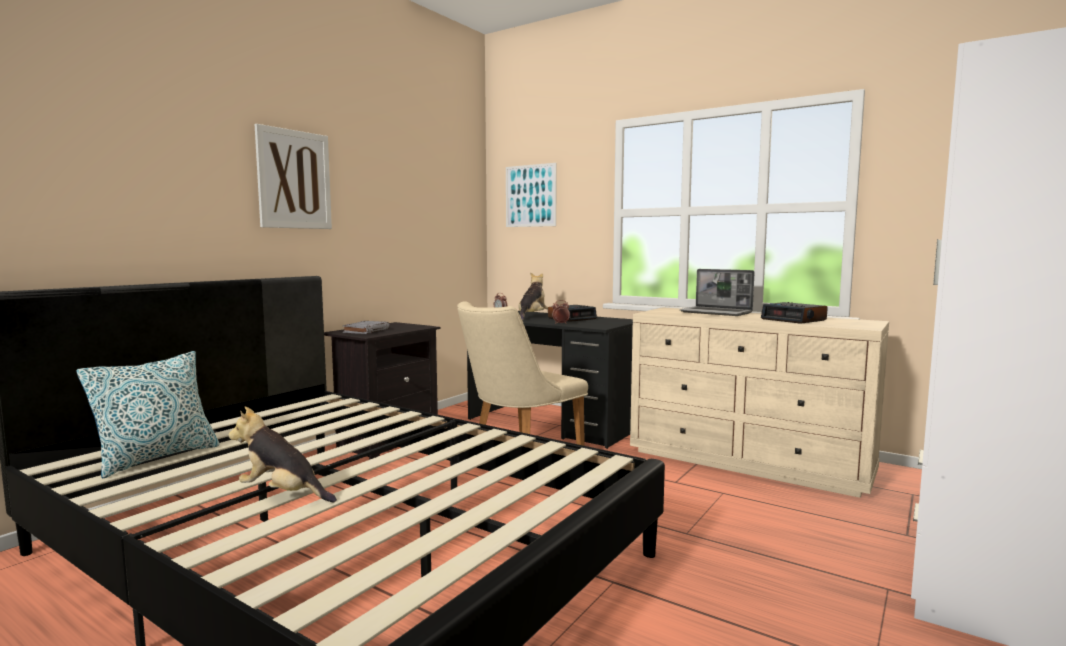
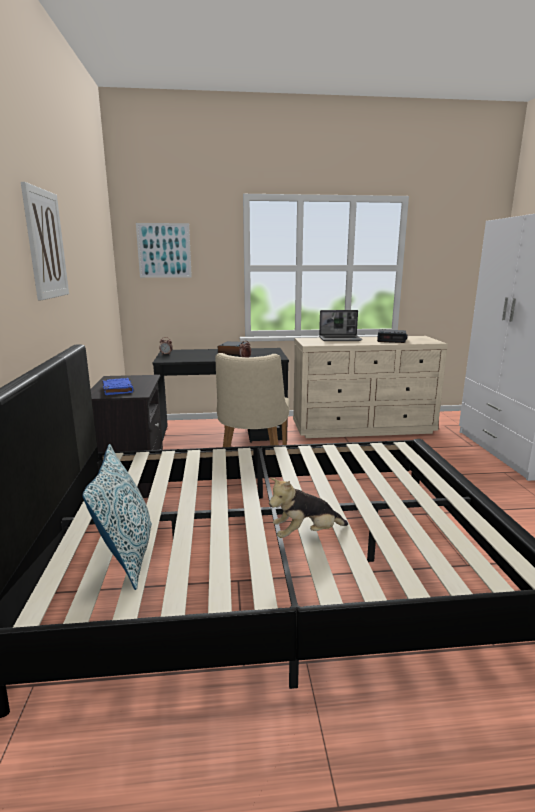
camera: 40 degrees left, 10 degrees up
(366, 330) = (117, 389): grey book -> blue book
(532, 316) = (202, 354): plush toy -> none

